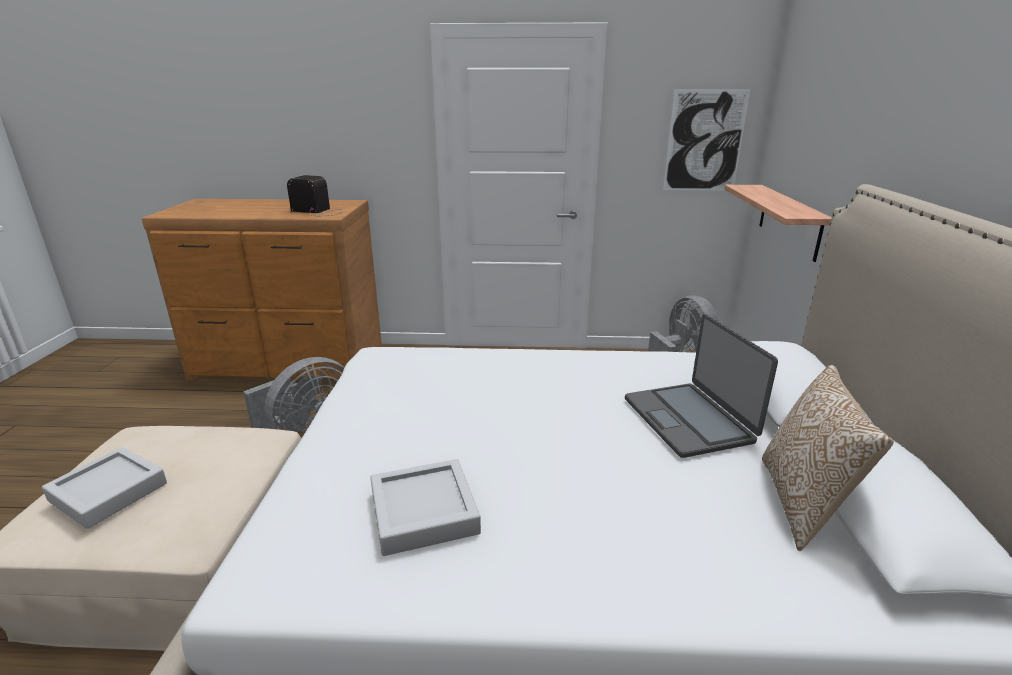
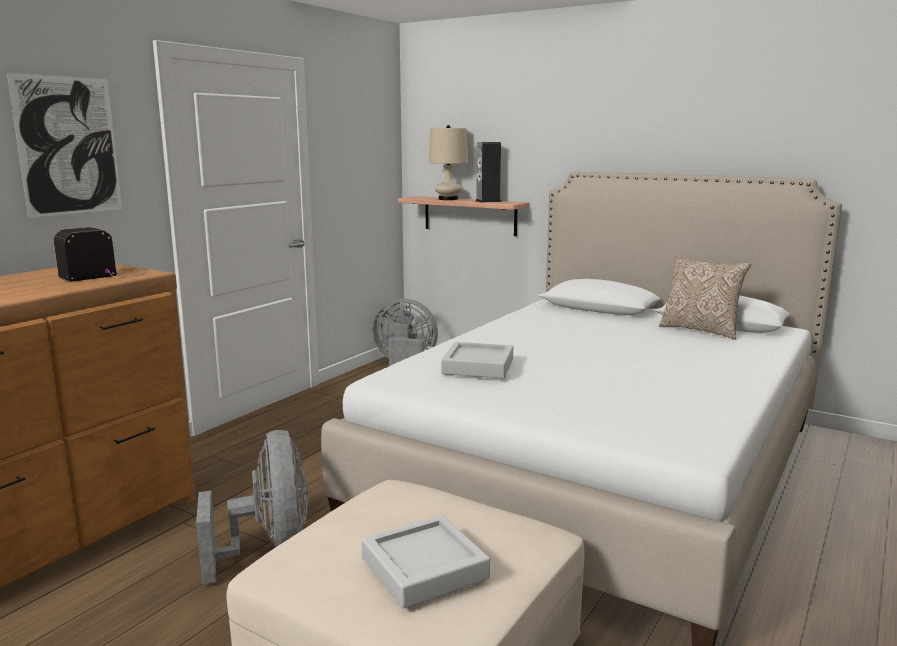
camera: 60 degrees left, 10 degrees down
(424, 512) = (652, 396): grey tray -> grey tray (478, 366)
(689, 420) = (605, 327): laptop -> none
(704, 141) = (372, 164): picture -> picture (68, 146)
(764, 195) = (448, 199): none -> beige table lamp
(788, 207) = (488, 201): none -> speaker

